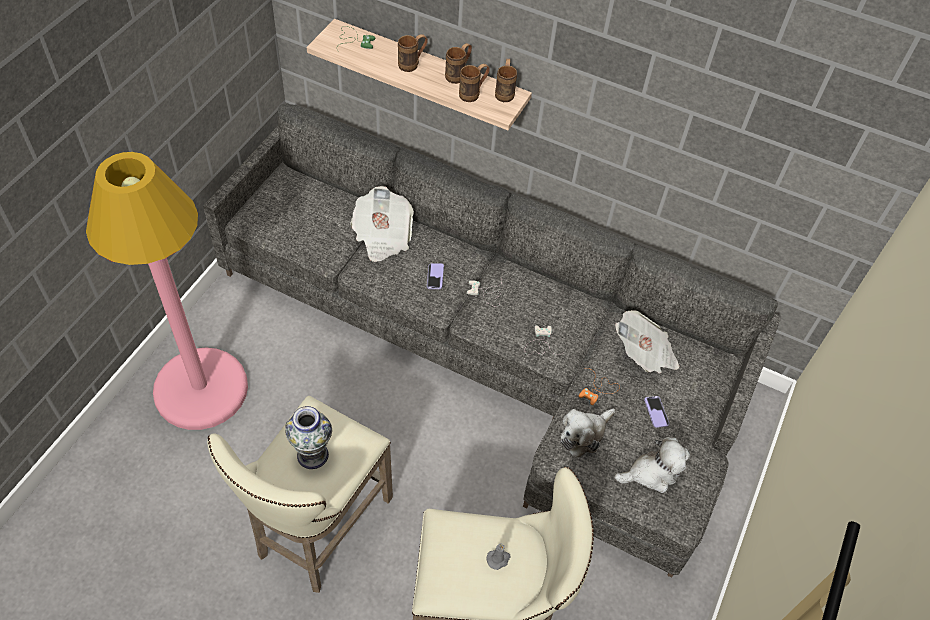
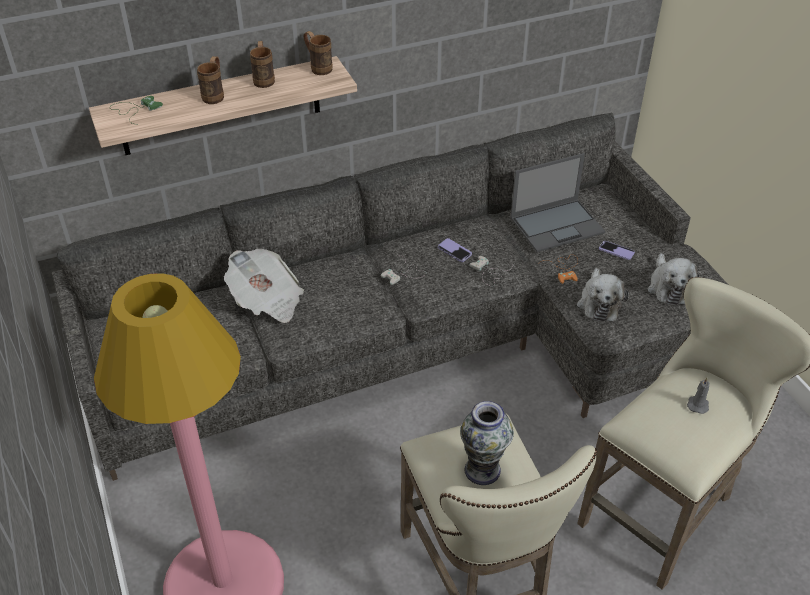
camera: 45 degrees left, 10 degrees down
(435, 277) = (351, 293): phone -> phone (454, 251)
(473, 94) = (297, 83): brown mug -> none
(644, 354) = (557, 225): newspaper -> laptop
(652, 473) = (668, 287): plush toy -> plush toy turned 150 degrees clockwise

